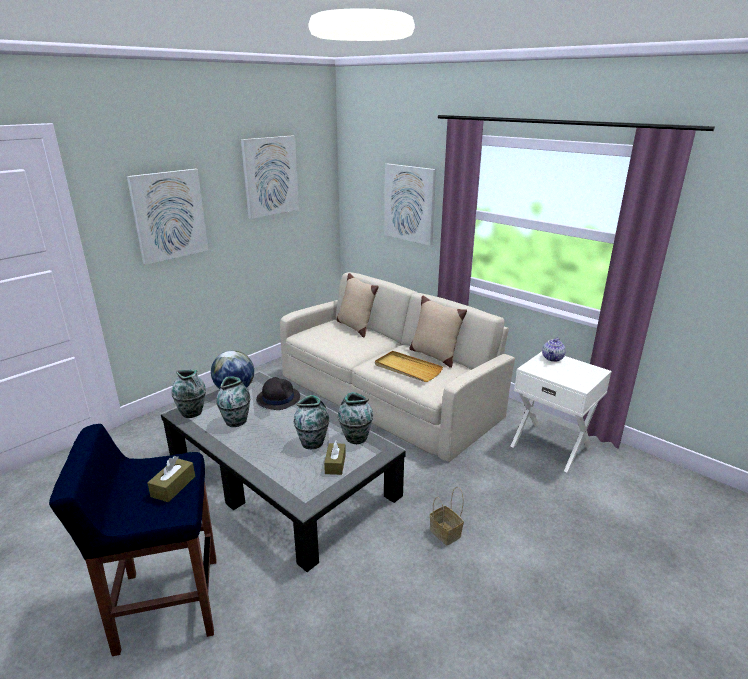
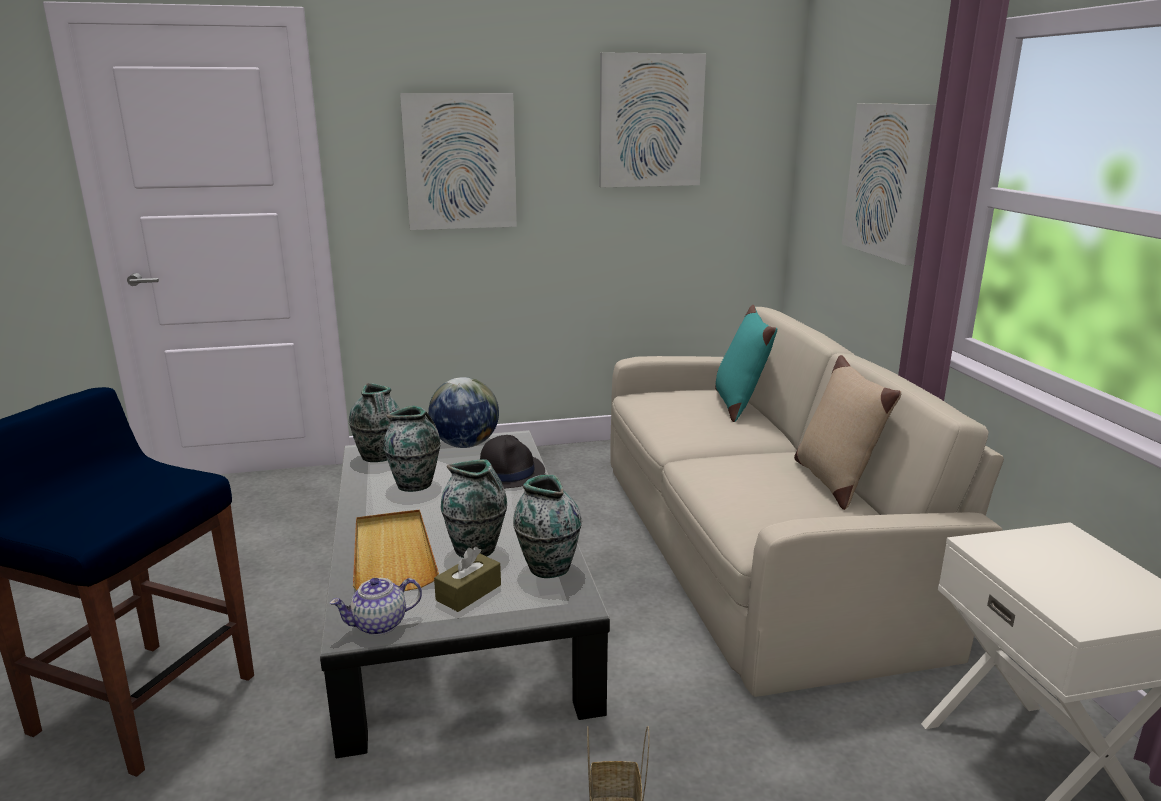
camera: 35 degrees right, 5 degrees down
(173, 486) = (129, 504): brown tissue box -> none
(355, 327) = (739, 404): beige pillow -> turquoise pillow
(407, 368) = (751, 486): beige tray -> beige tray (393, 554)
(552, 358) = (1069, 544): teapot -> teapot (379, 625)

